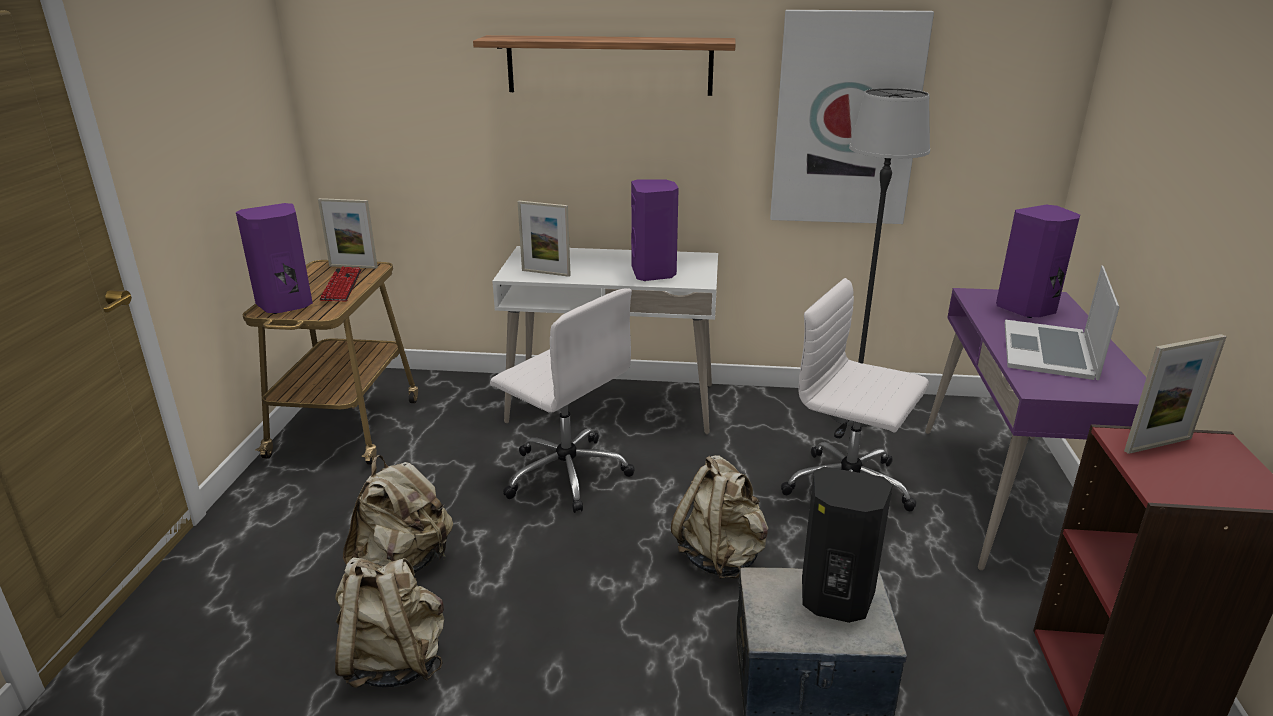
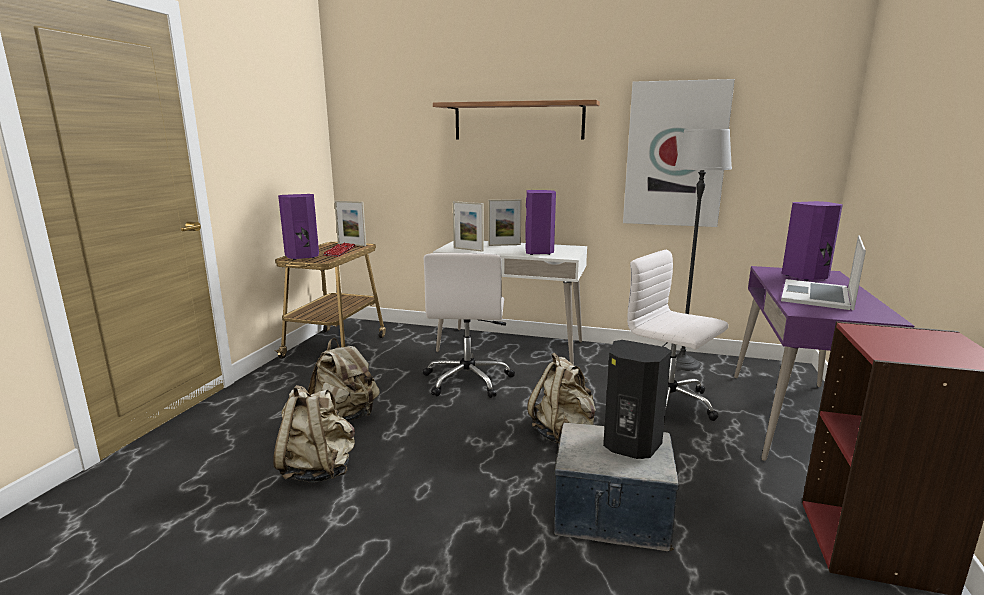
camera: 10 degrees right, 10 degrees down
(566, 473) = (468, 380): white office chair -> white office chair turned 45 degrees clockwise
(1158, 445) = (890, 333): picture frame -> picture frame (504, 245)

